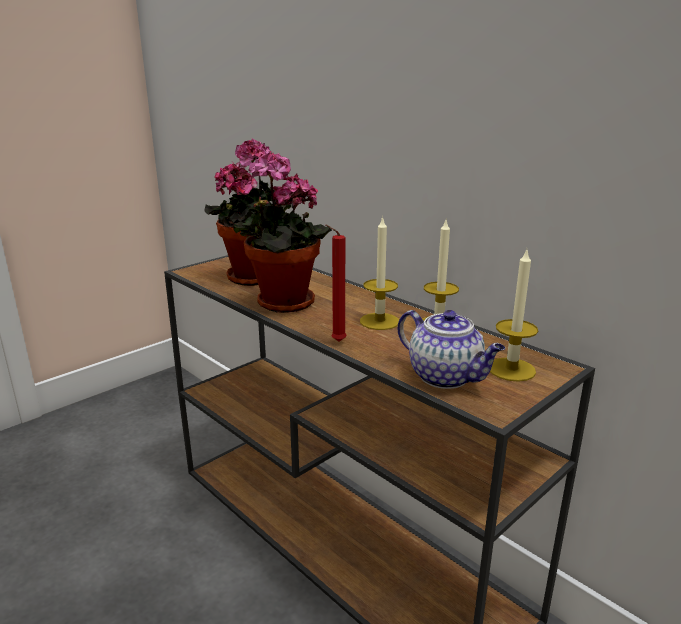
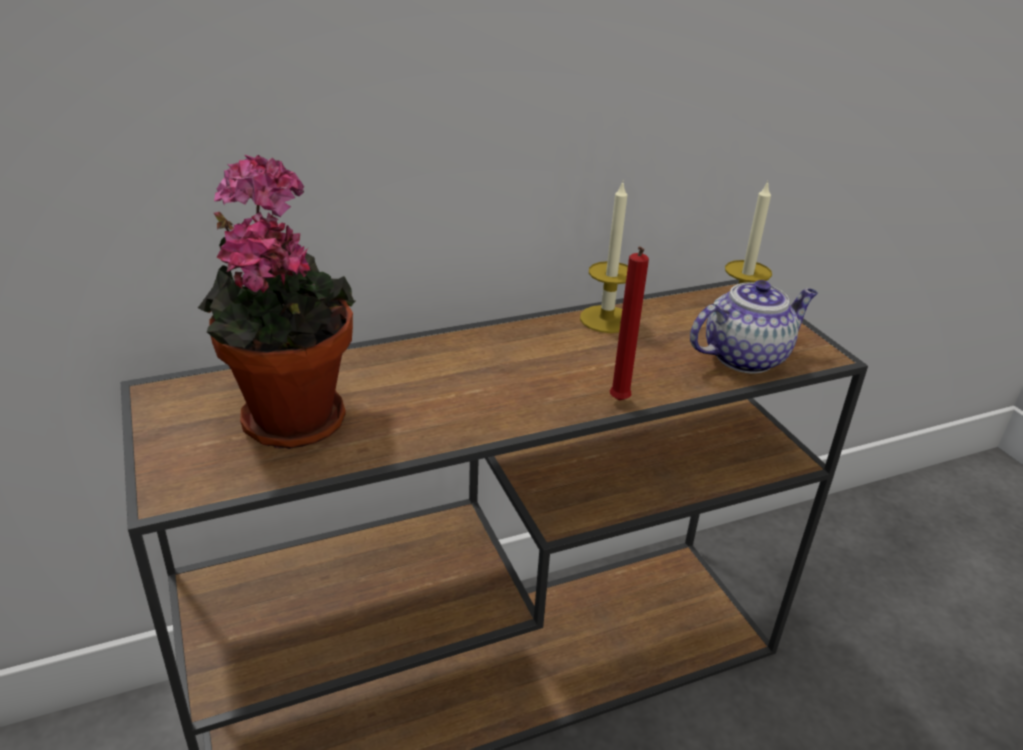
camera: 70 degrees left, 10 degrees up
(281, 304) = (451, 417): potted plant -> none
(379, 321) = (570, 354): candle -> none

